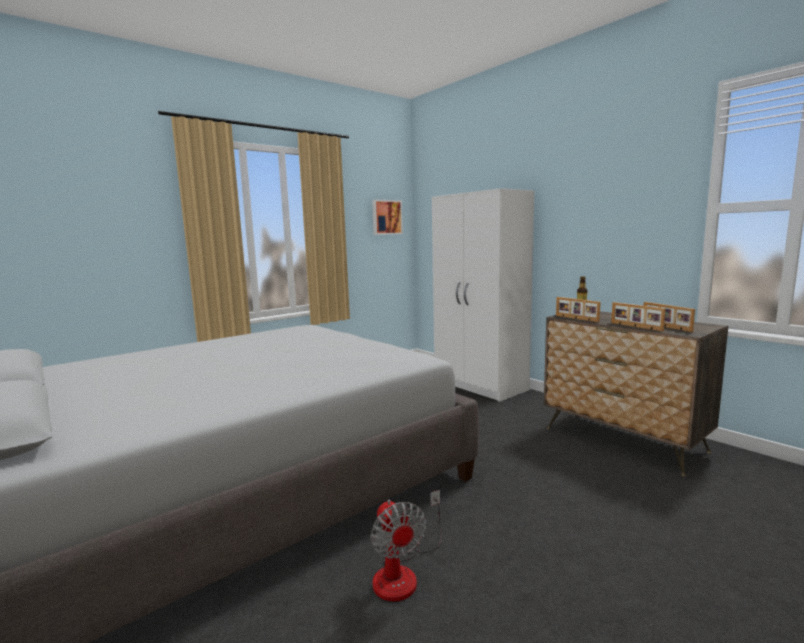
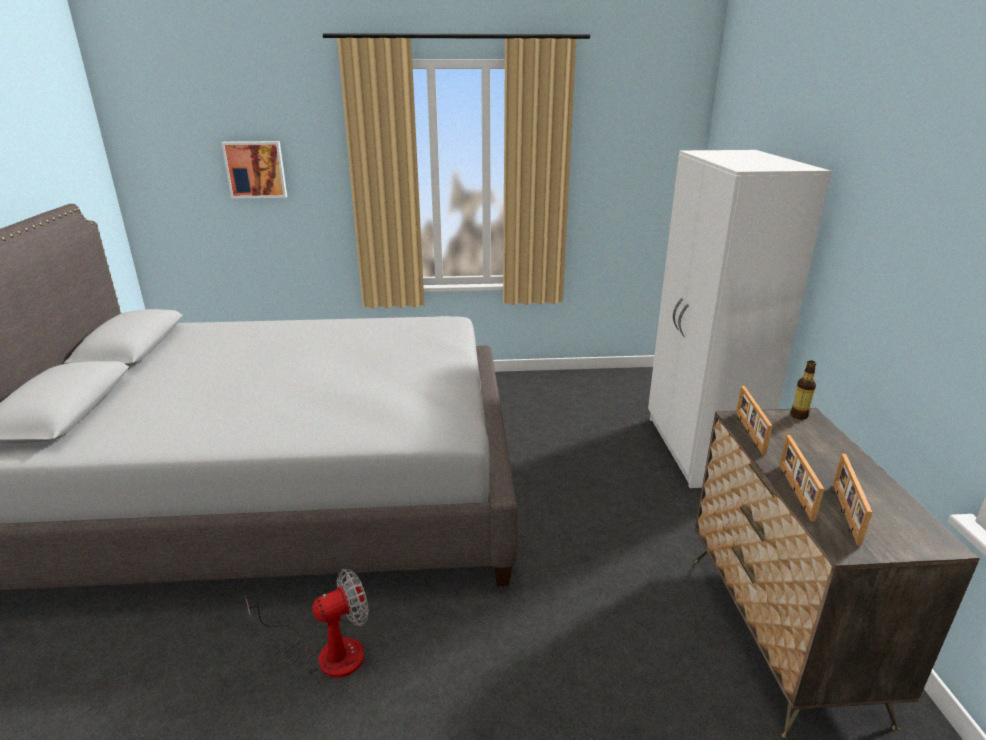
camera: 35 degrees right, 15 degrees up
(386, 217) = (652, 158): picture -> picture (256, 169)
(403, 572) = (326, 653): fan -> fan turned 135 degrees counterclockwise

